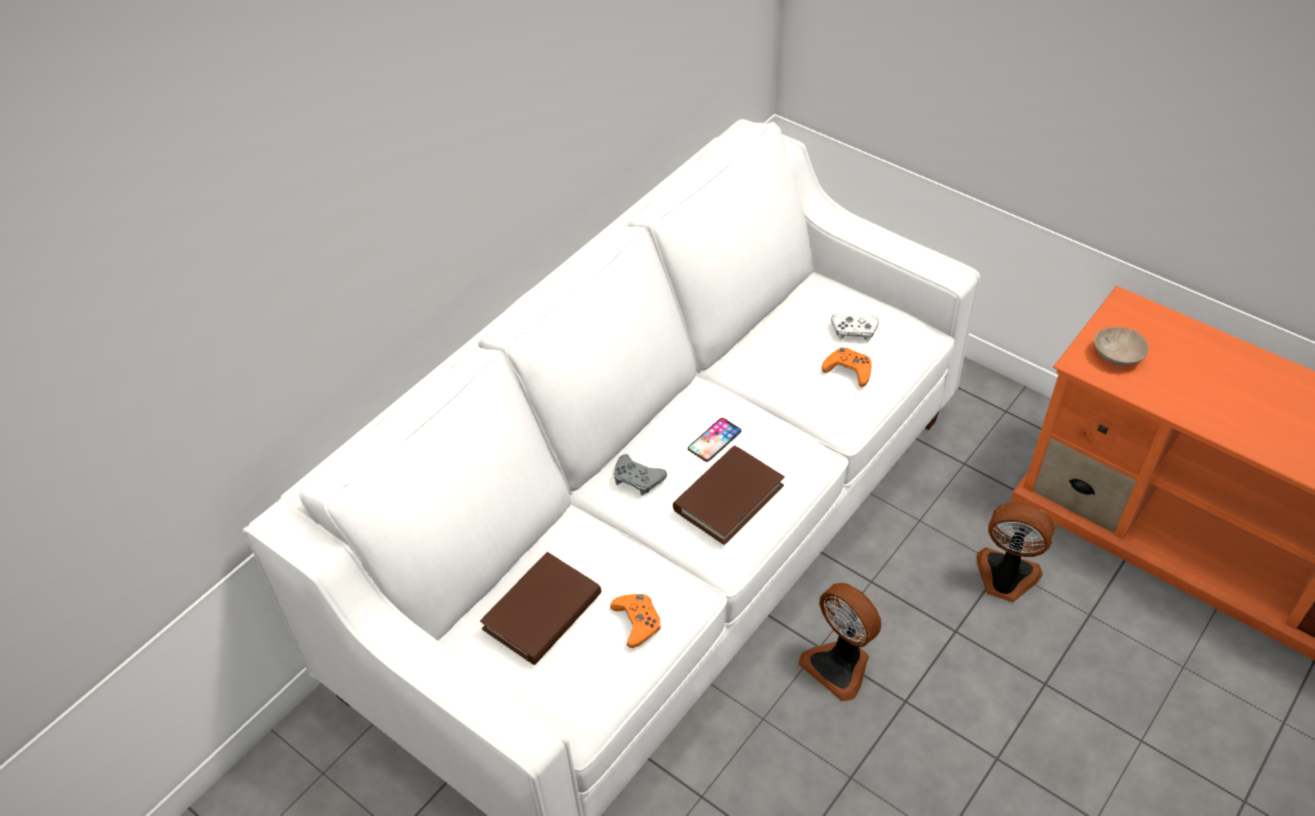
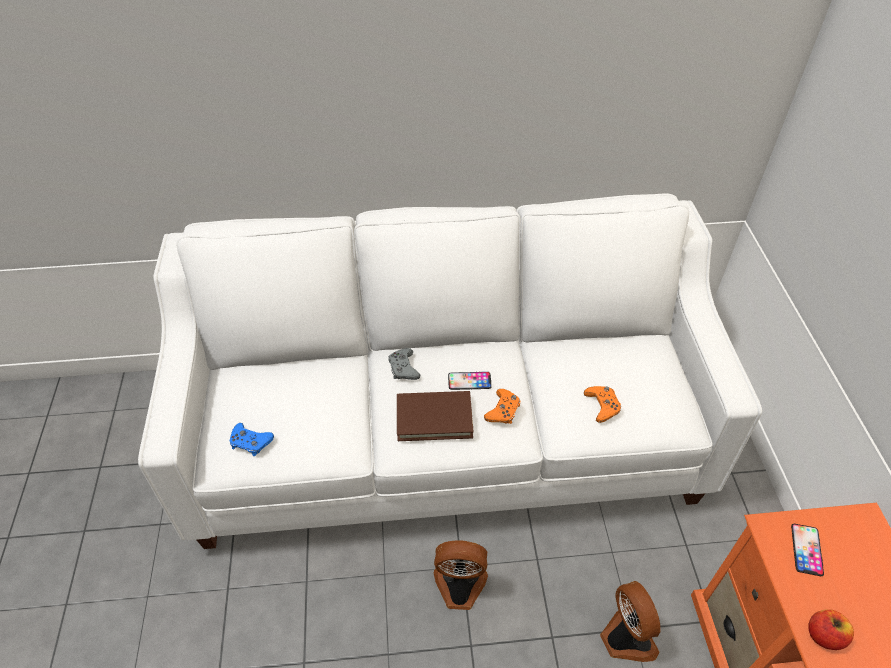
camera: 45 degrees right, 0 degrees up
(542, 612) = (270, 394): brown book -> none
(589, 669) = (250, 442): none -> blue game controller
(637, 622) = (302, 440): orange game controller -> orange game controller (503, 410)
(839, 665) = (459, 587): fan -> fan turned 90 degrees clockwise
(854, 331) = (638, 386): white game controller -> none
(1117, 357) = (806, 549): beige bowl -> phone
(1190, 407) = (823, 635): none -> apple

